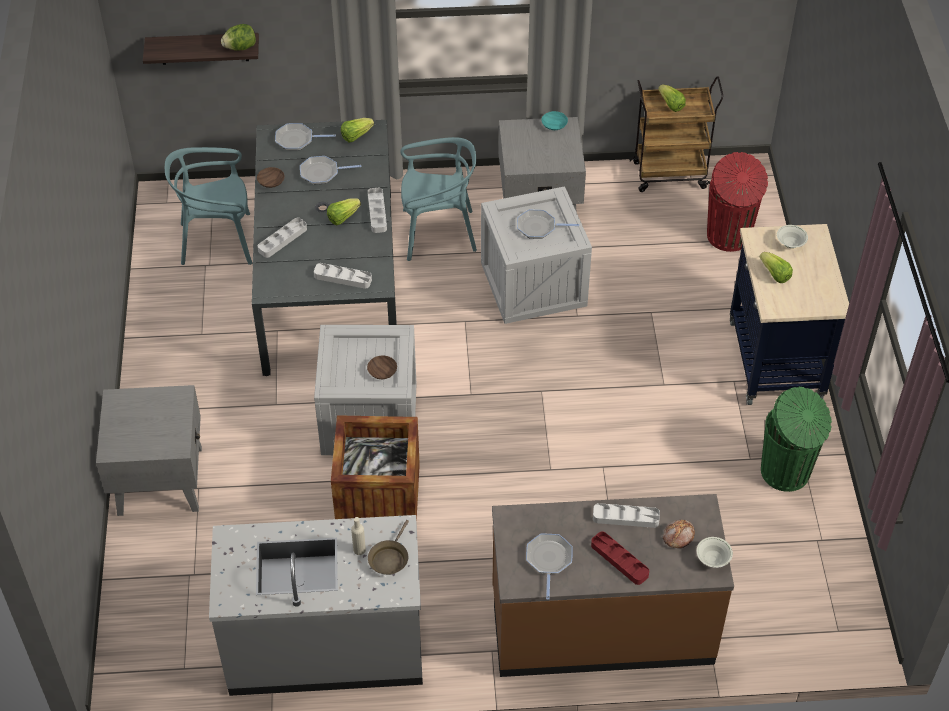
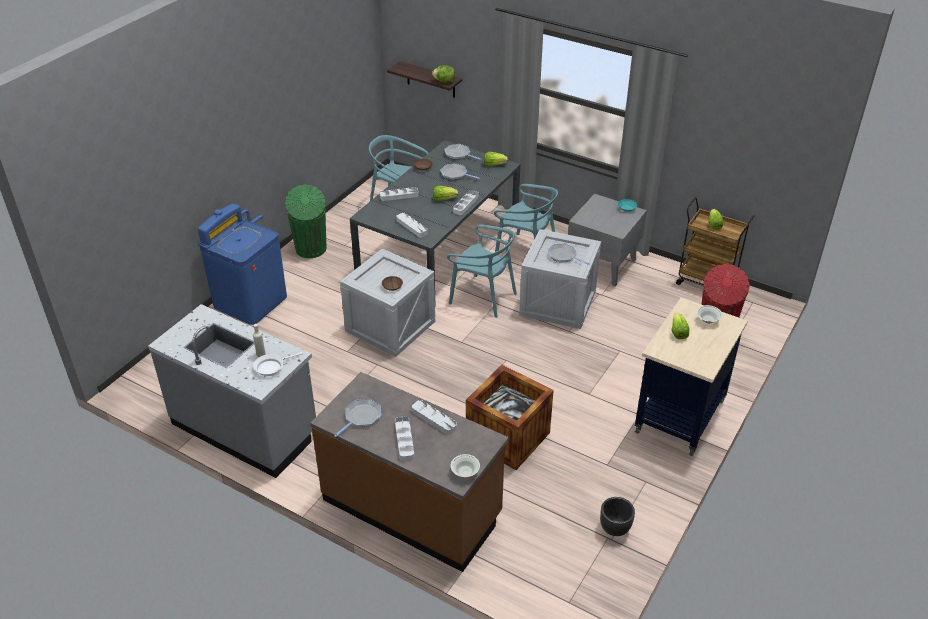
camera: 35 degrees right, 10 degrees down
(160, 479) = (251, 302): grey nightstand -> blue washing machine
(378, 495) = (354, 367): crate -> crate (508, 437)
(389, 558) = (271, 367): brown frying pan -> white frying pan
(442, 321) = (483, 297): none -> turquoise chair
(619, 560) = (404, 440): red tray -> grey tray
(678, 536) = (456, 447): bread -> none
(786, 472) = (625, 485): green trash can -> green trash can (311, 249)
(816, 527) = (615, 529): none -> black planter

